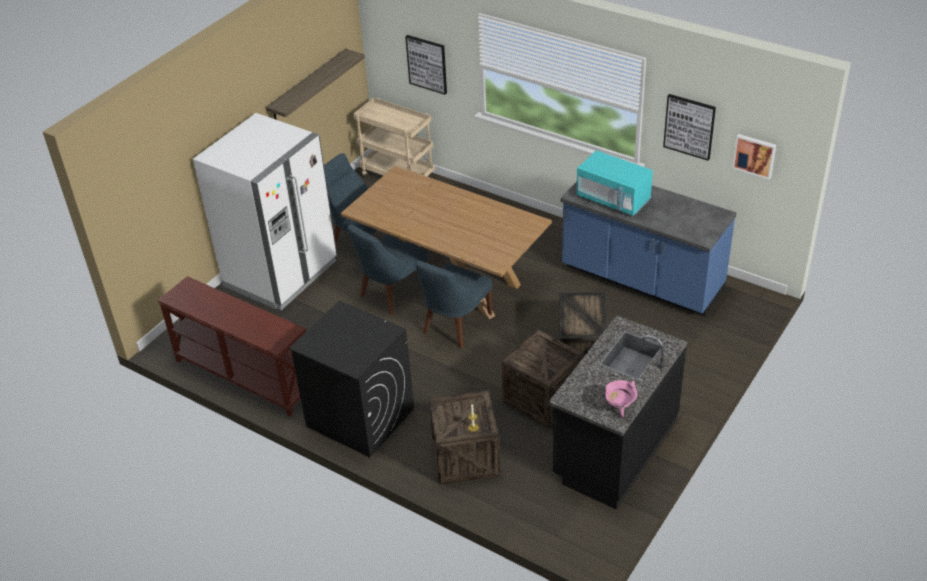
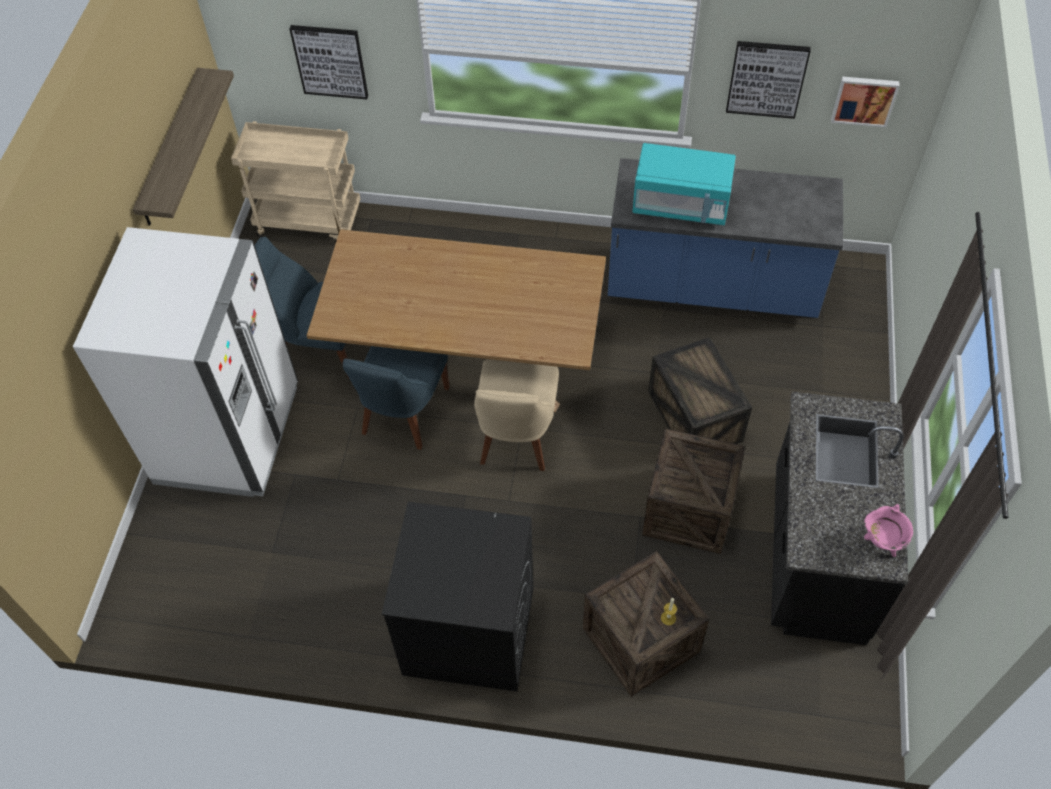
camera: 25 degrees left, 15 degrees up
(244, 376) = (267, 626): brown console table -> none
(455, 326) = (516, 438): blue chair -> beige chair

